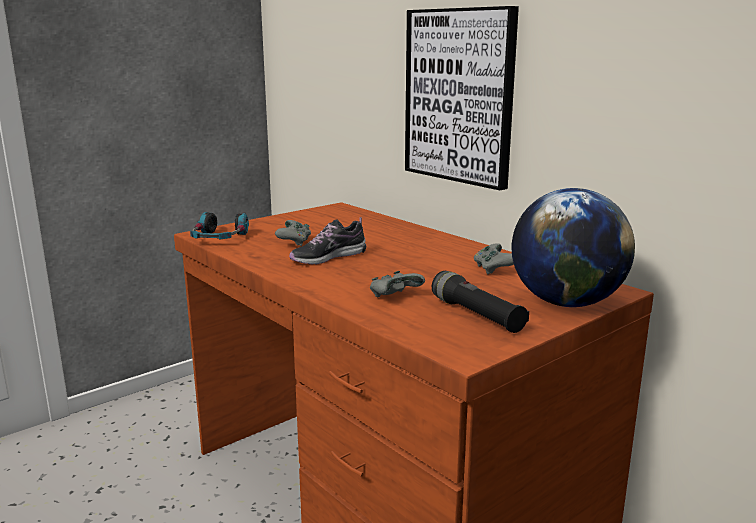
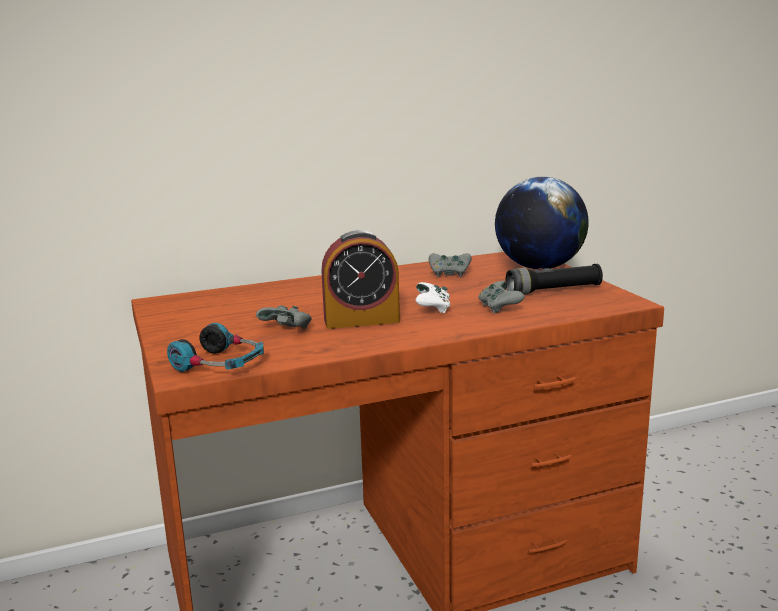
camera: 70 degrees left, 0 degrees up
(328, 257) = (361, 320): shoe -> alarm clock
(374, 274) = (432, 309): none -> white game controller
(459, 96) = (314, 129): picture -> none

